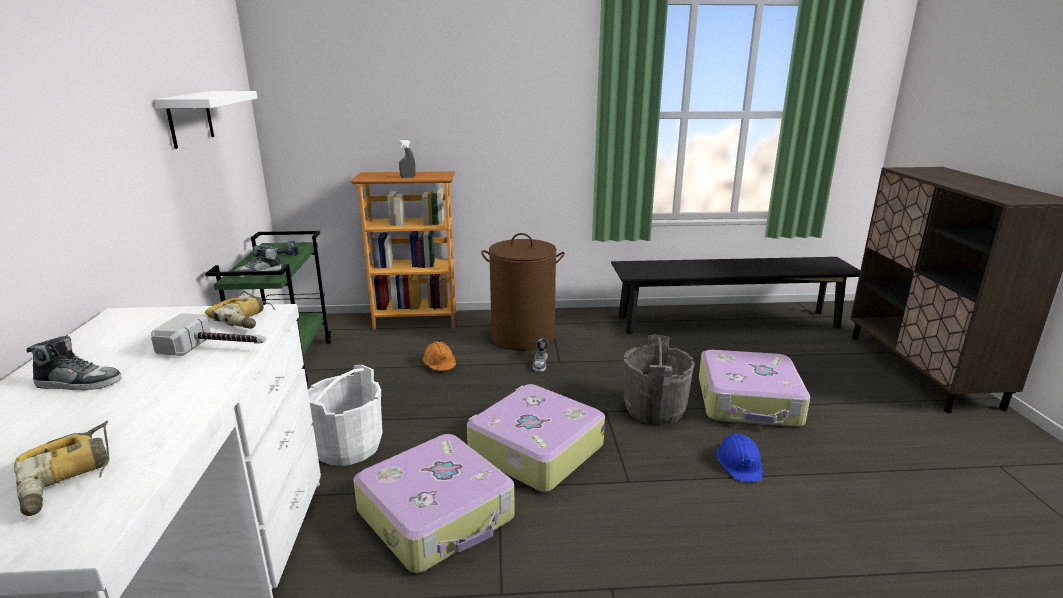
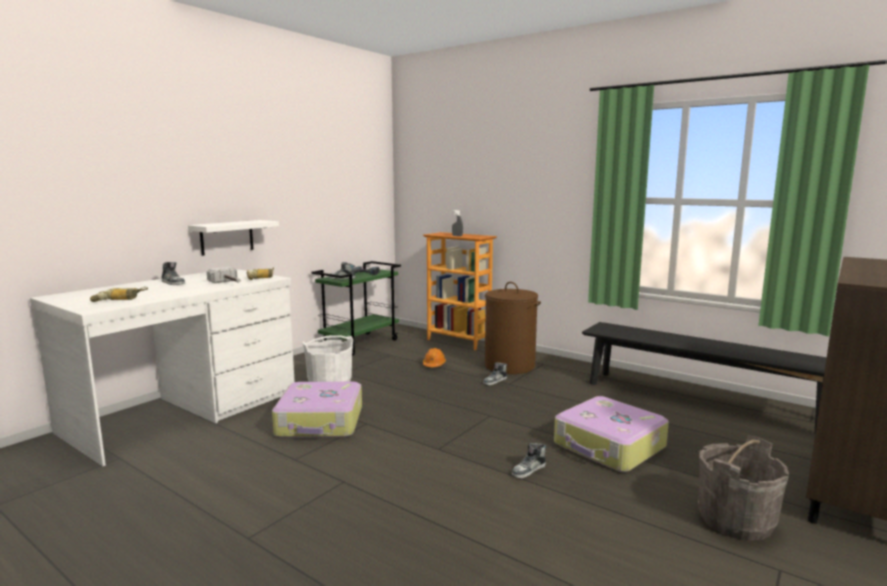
camera: 40 degrees right, 10 degrees down
(190, 118) = (327, 187): white shelf -> white shelf (227, 237)
(534, 450) = (413, 416): suitcase -> none
(655, 409) = (526, 425): grey bucket -> grey bucket (735, 520)
(739, 463) = (529, 470): blue hard hat -> shoe

